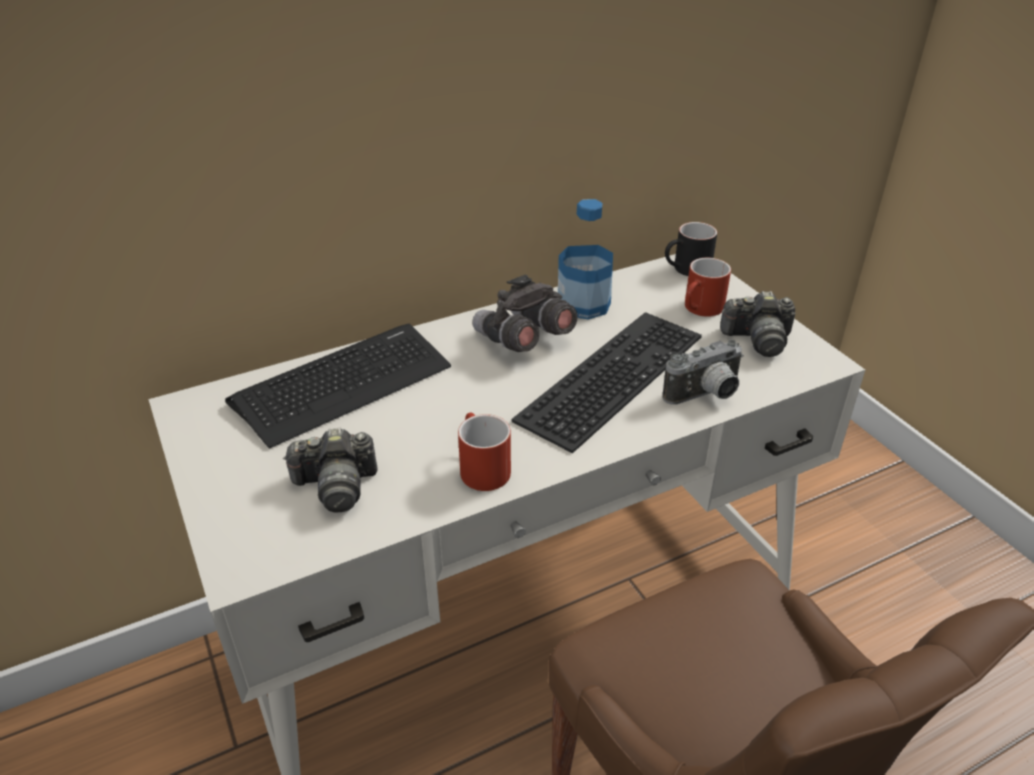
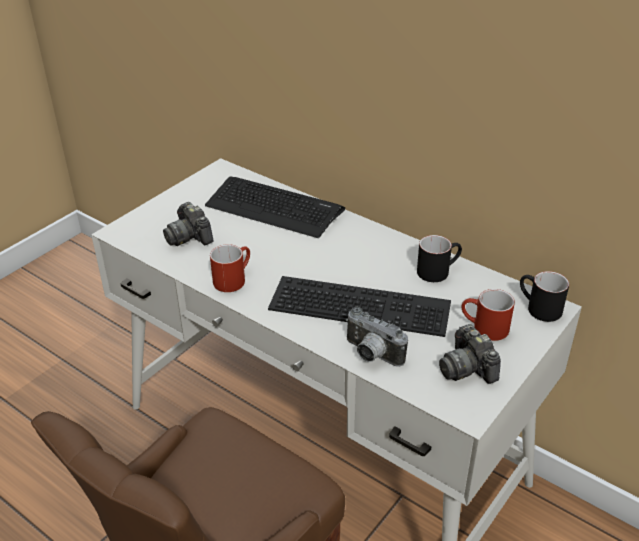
camera: 65 degrees right, 0 degrees up
(523, 340) = (371, 257): grey binoculars -> none
(584, 304) = (438, 270): bottle -> black mug

